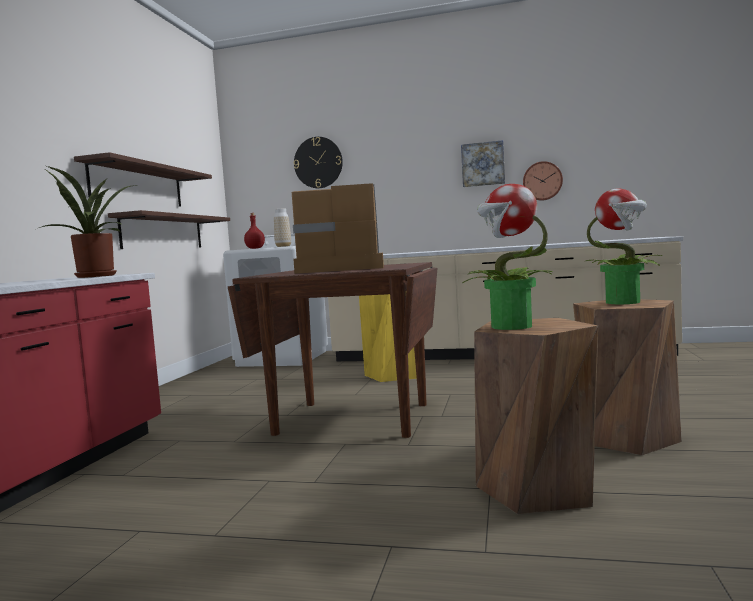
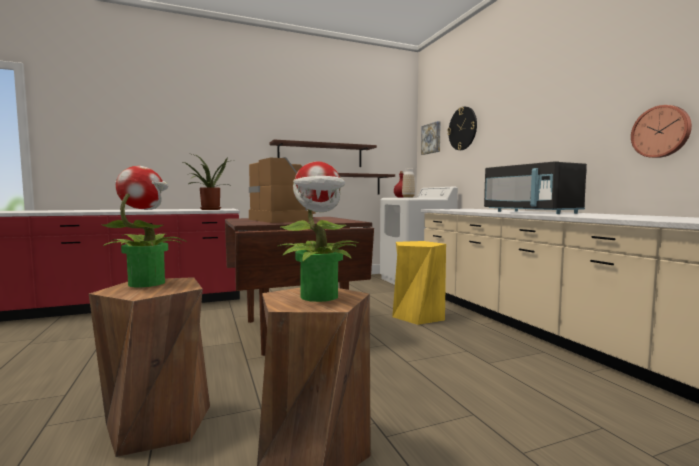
camera: 55 degrees right, 0 degrees up
(465, 249) = (530, 212): none -> black microwave
(483, 164) = (590, 116): picture -> picture (431, 138)

